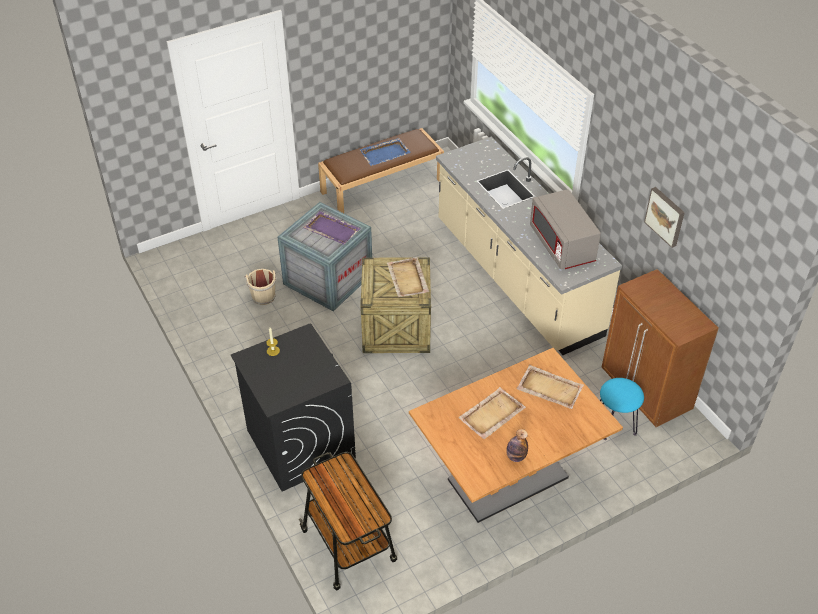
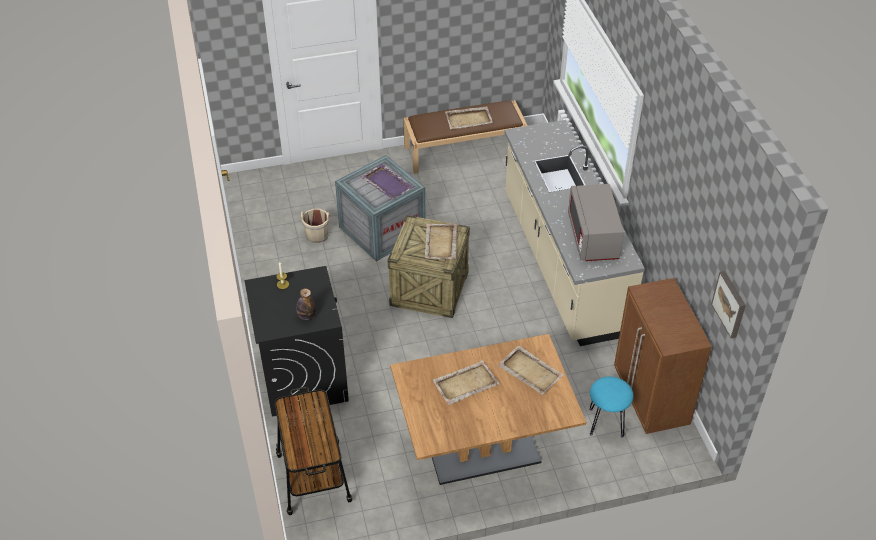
camera: 15 degrees right, 0 degrees up
(385, 153) = (469, 119): blue tray -> beige tray
(516, 457) = (473, 427): bottle -> bottle (306, 316)
(666, 216) = (684, 227): picture -> picture (730, 304)

